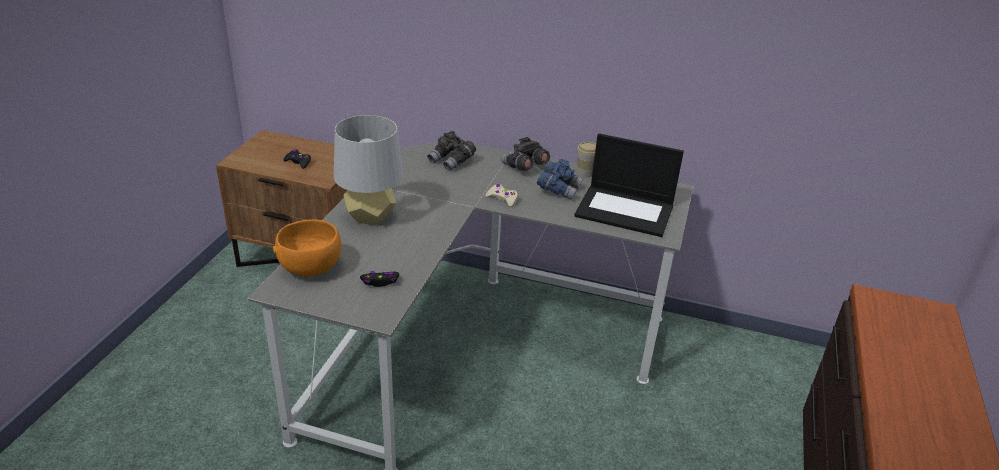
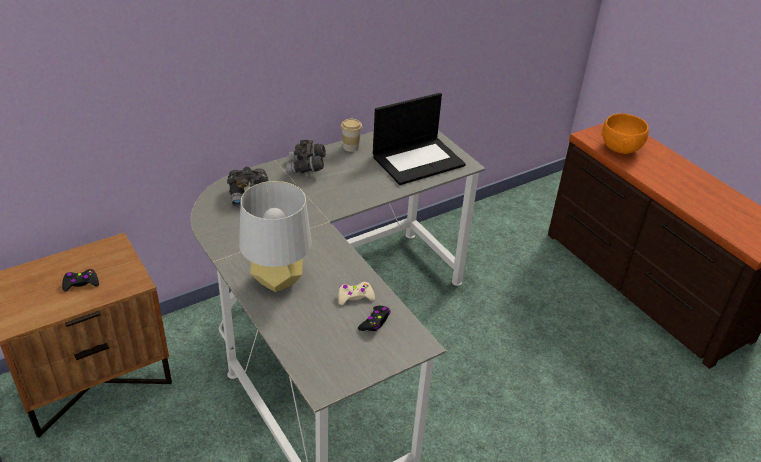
camera: 50 degrees left, 5 degrees up
(311, 268) = (313, 351): orange bowl -> orange bowl (621, 148)
(502, 199) = (336, 202): beige game controller -> beige game controller (355, 297)
(558, 189) = (357, 171): blue binoculars -> none

